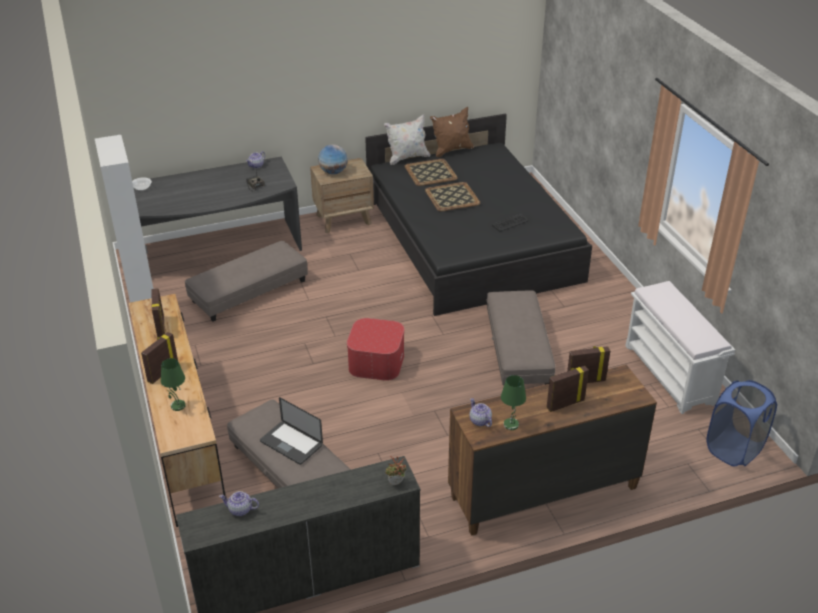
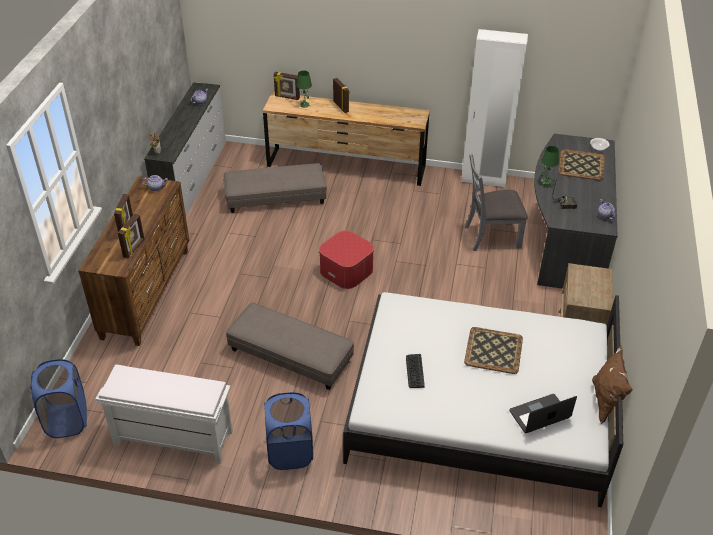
camera: 120 degrees right, 5 degrees up
(161, 327) = (388, 115): picture frame -> picture frame (287, 97)
(249, 291) = (491, 236): grey ottoman -> grey chair
(291, 443) = (273, 177): laptop -> laptop (539, 414)
(333, 172) = (590, 279): globe -> none
(407, 158) = (605, 355): white pillow -> none
(431, 173) = (555, 356): tray -> tray (581, 165)
(470, 241) = (479, 408): black bed -> white bed
(511, 425) = (138, 198): green table lamp -> green table lamp (545, 182)
(608, 309) = (290, 452): none -> blue laundry basket

